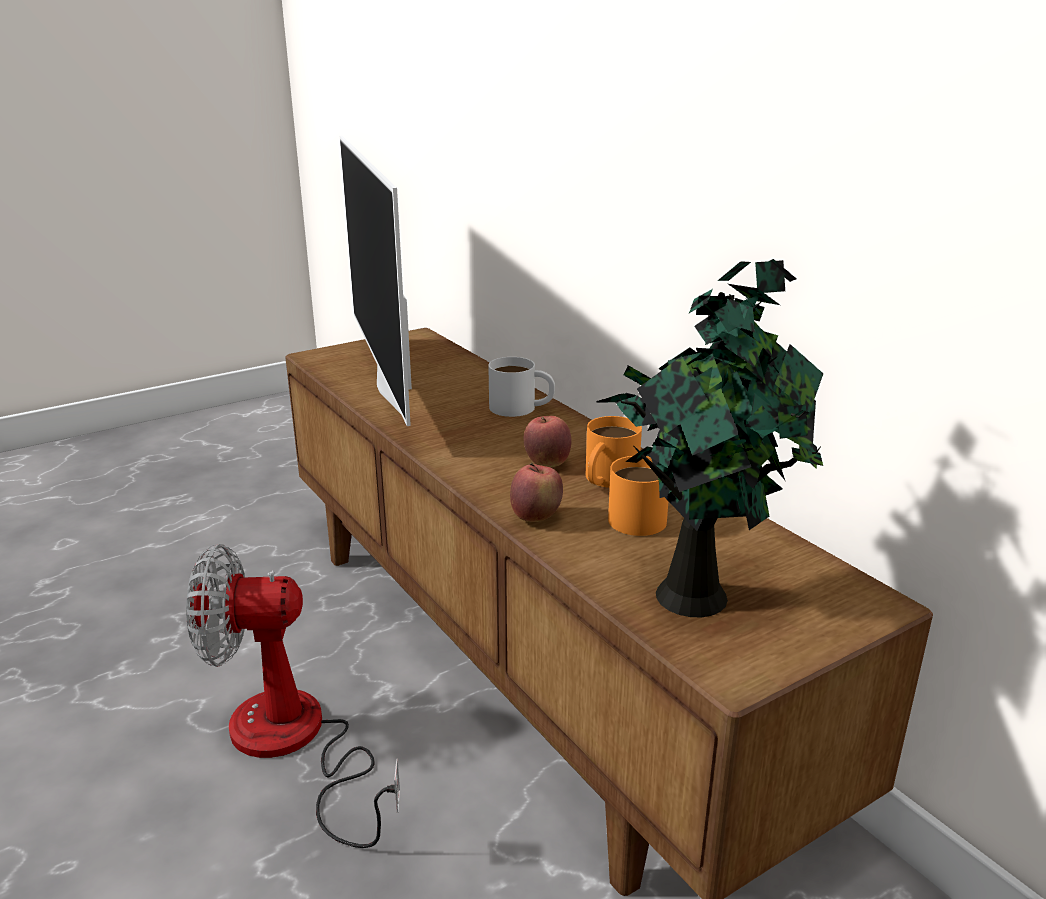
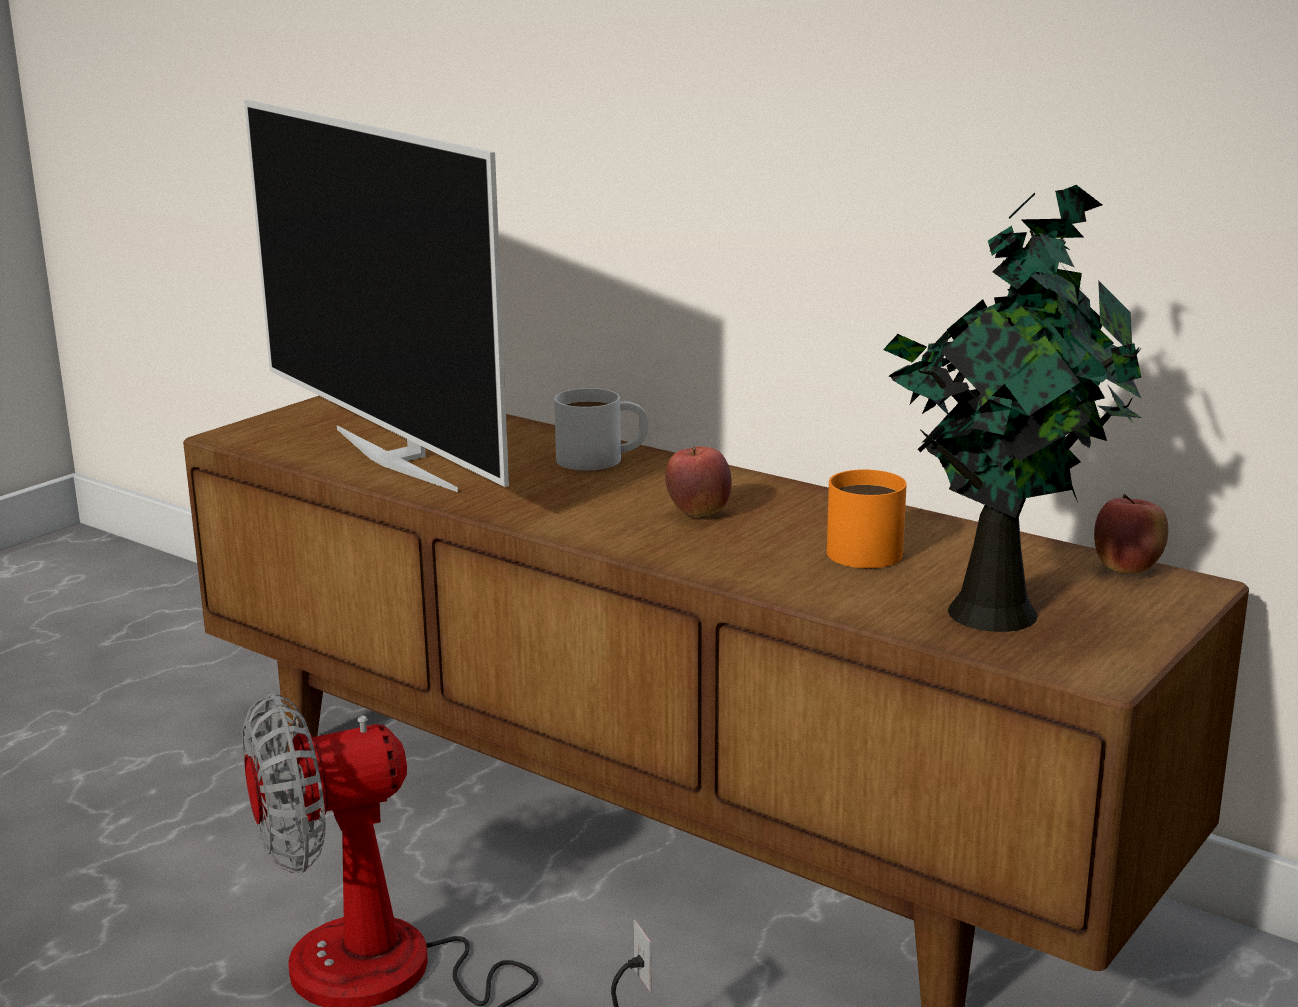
camera: 20 degrees left, 5 degrees down
(536, 518) = (740, 569): apple -> apple (1127, 570)
(606, 480) = (788, 519): orange mug -> none

